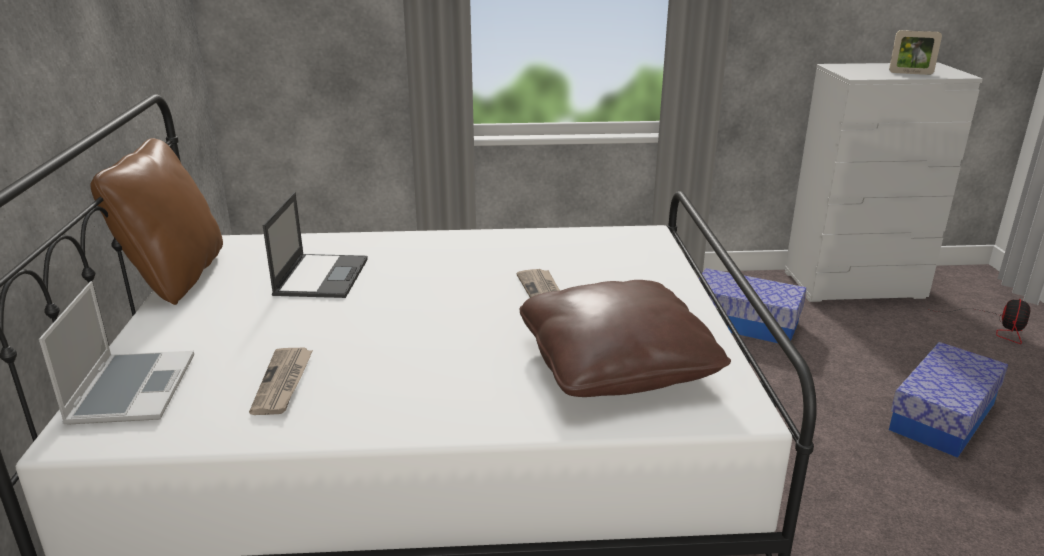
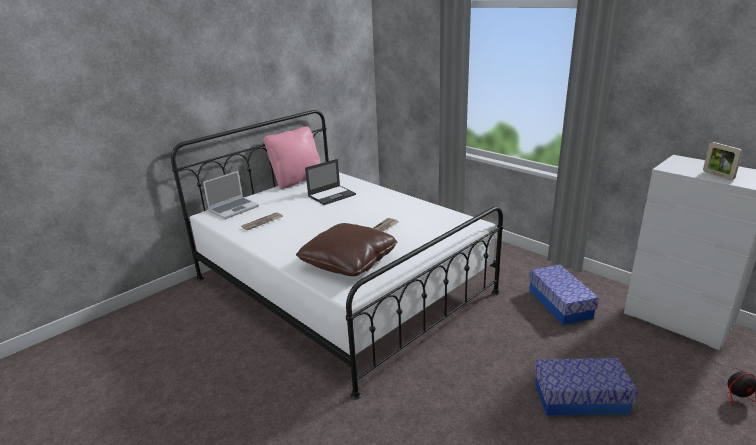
camera: 50 degrees right, 0 degrees up
(175, 277) = (297, 181): brown pillow -> pink pillow

